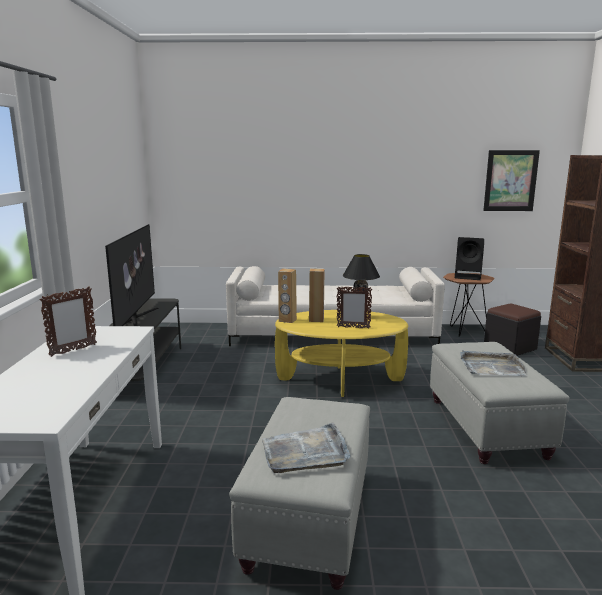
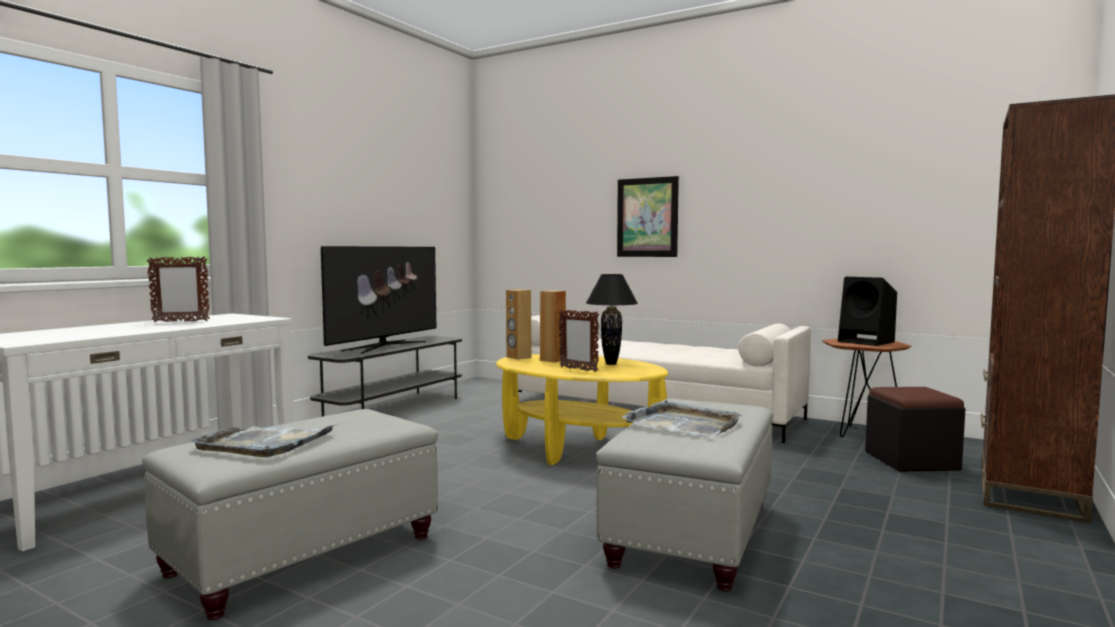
camera: 30 degrees right, 10 degrees down
(510, 181) = (949, 189): picture -> picture (647, 217)

